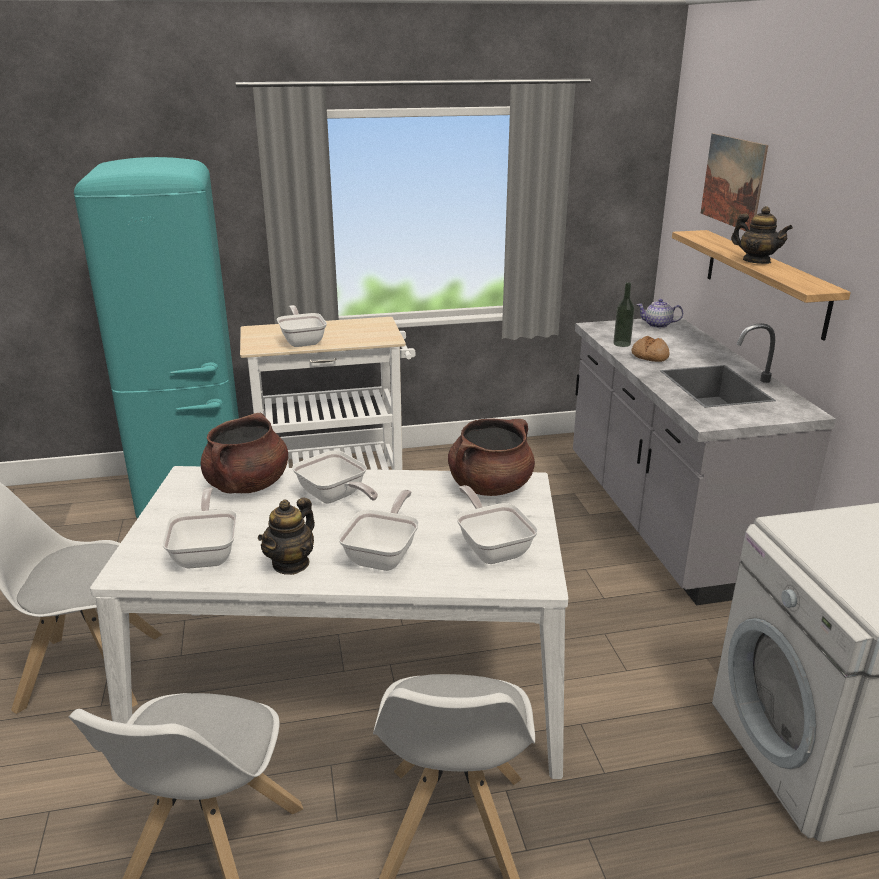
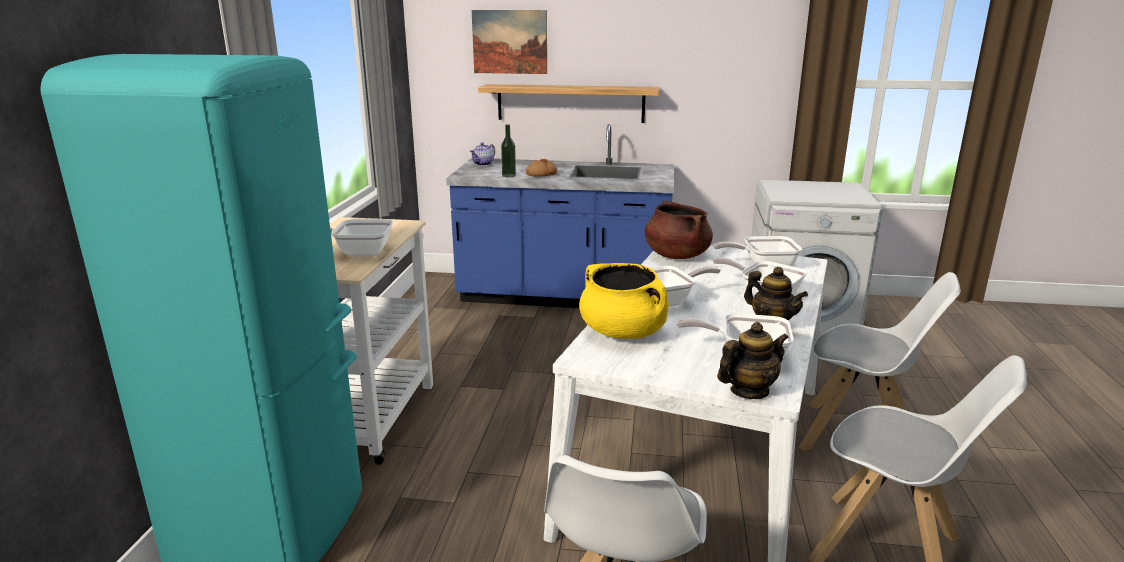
camera: 70 degrees left, 5 degrees down
(247, 485) = (623, 332): brown cooking pot -> yellow cooking pot
(665, 521) = (564, 297): grey counter -> blue counter
(756, 261) = (580, 87): teapot -> teapot (749, 391)

